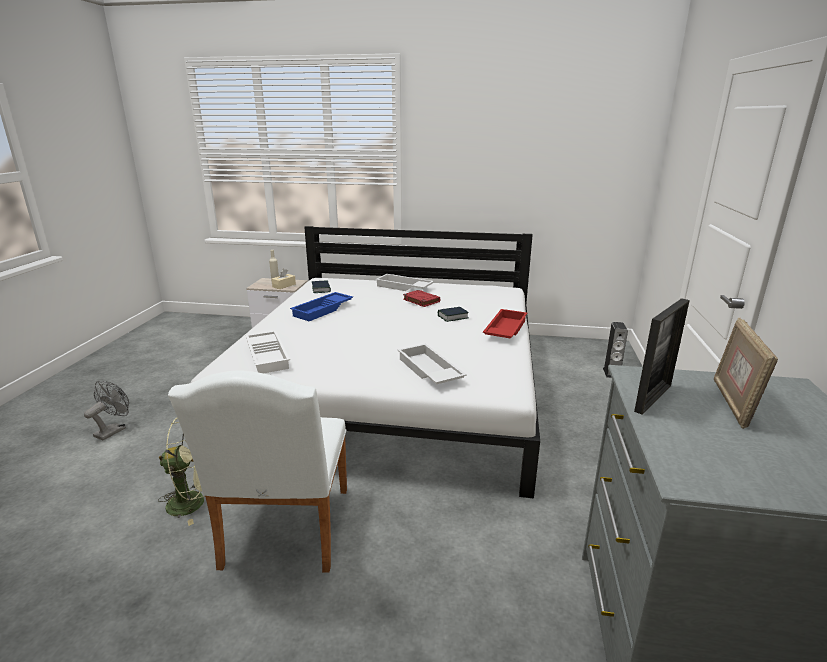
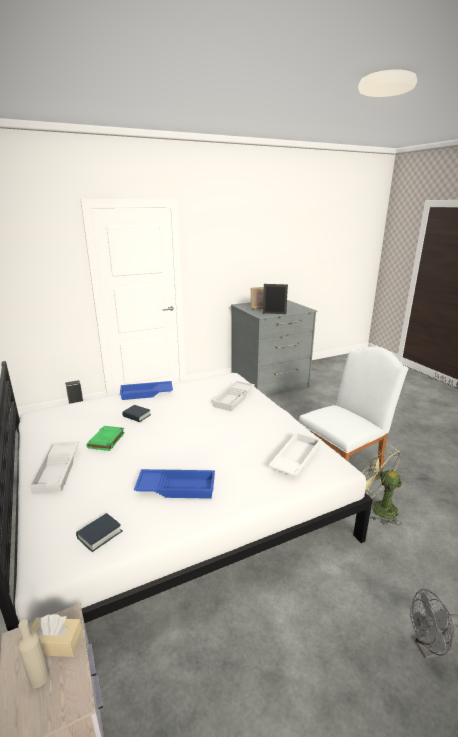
camera: 125 degrees left, 0 degrees up
(421, 300) = (106, 440): red book -> green book
(504, 330) = (146, 394): red tray -> blue tray

